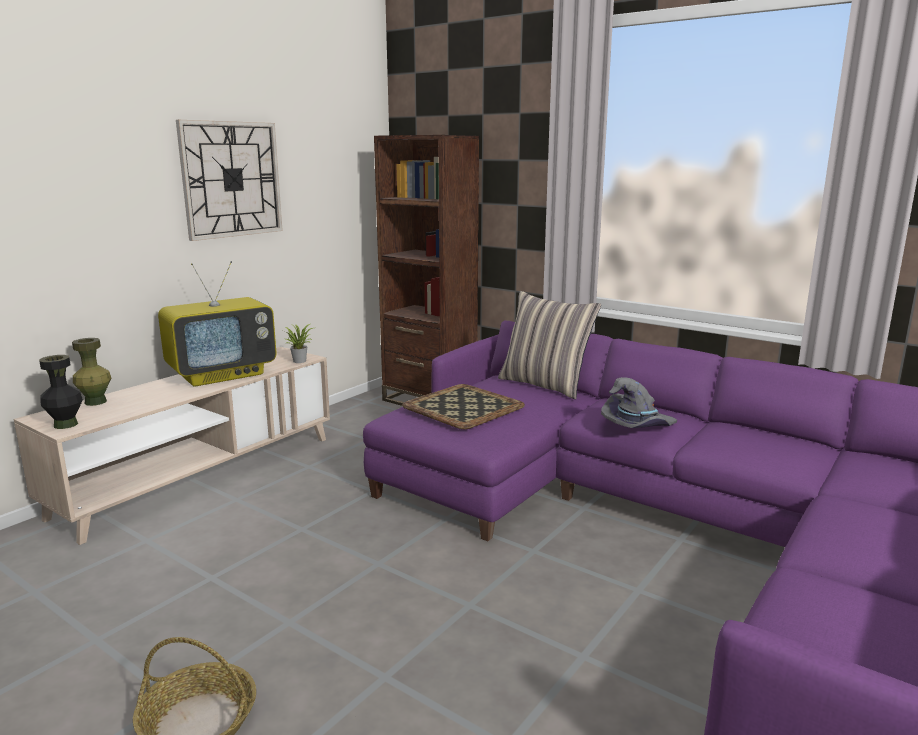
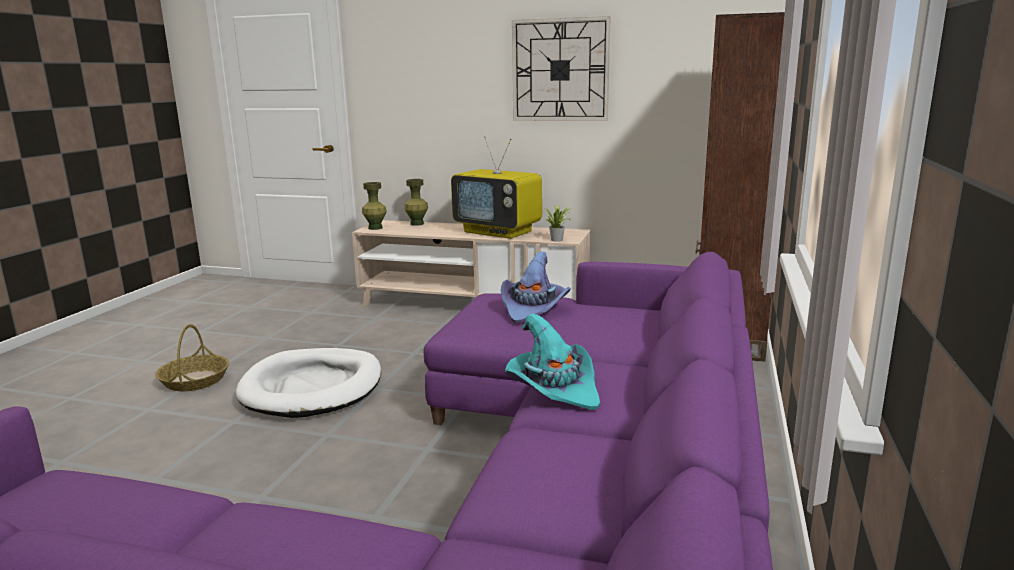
camera: 70 degrees right, 0 degrees up
(66, 424) = (375, 228): black vase -> green vase
(335, 607) = (313, 387): none -> white dog bed
(463, 406) = (533, 308): tray -> purple hat
(545, 385) = (655, 332): pillow -> none
(637, 426) = (553, 388): grey hat -> turquoise hat

